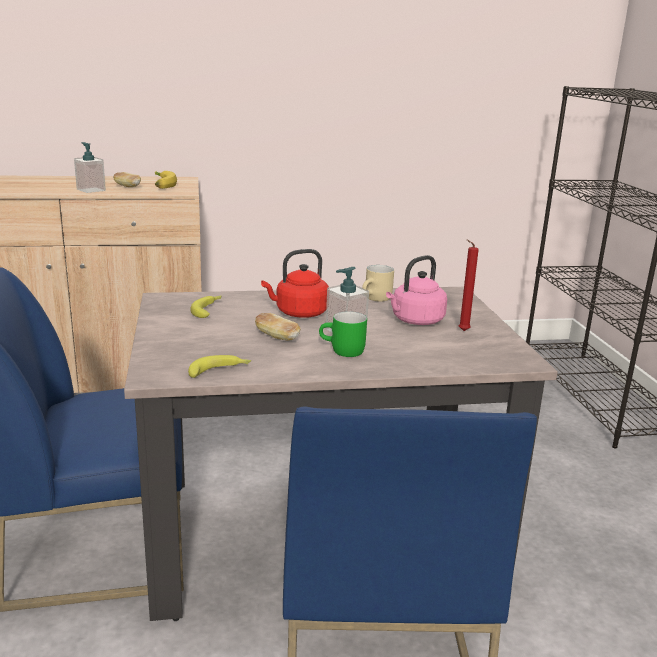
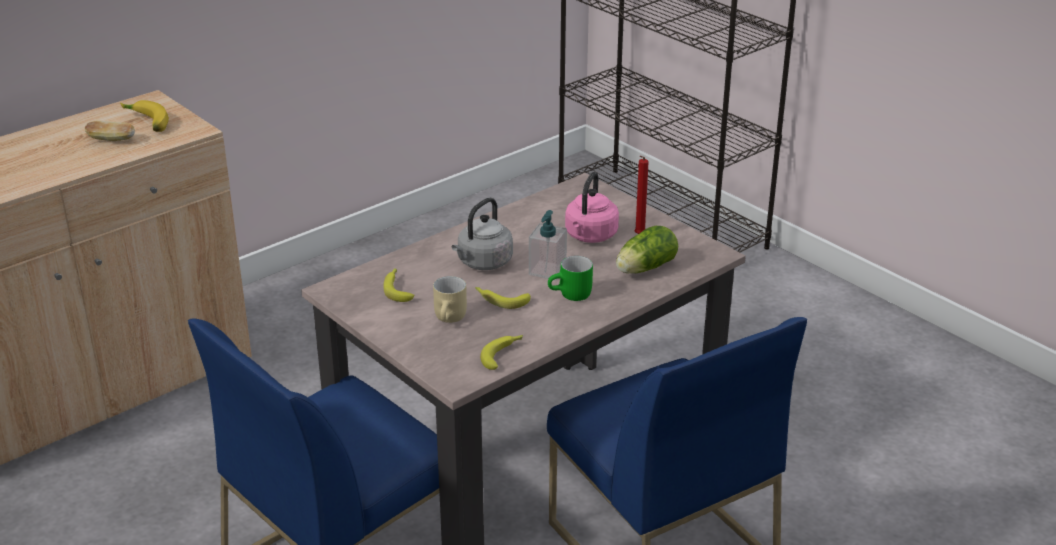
camera: 30 degrees left, 10 degrees up
(91, 190) = (80, 161): soap dispenser -> none
(277, 337) = (500, 300): bread -> banana
(299, 313) = (483, 263): red kettle -> grey kettle
(377, 299) = (528, 219): beige mug -> beige mug (451, 318)
(437, 352) = (643, 268): none -> lettuce

